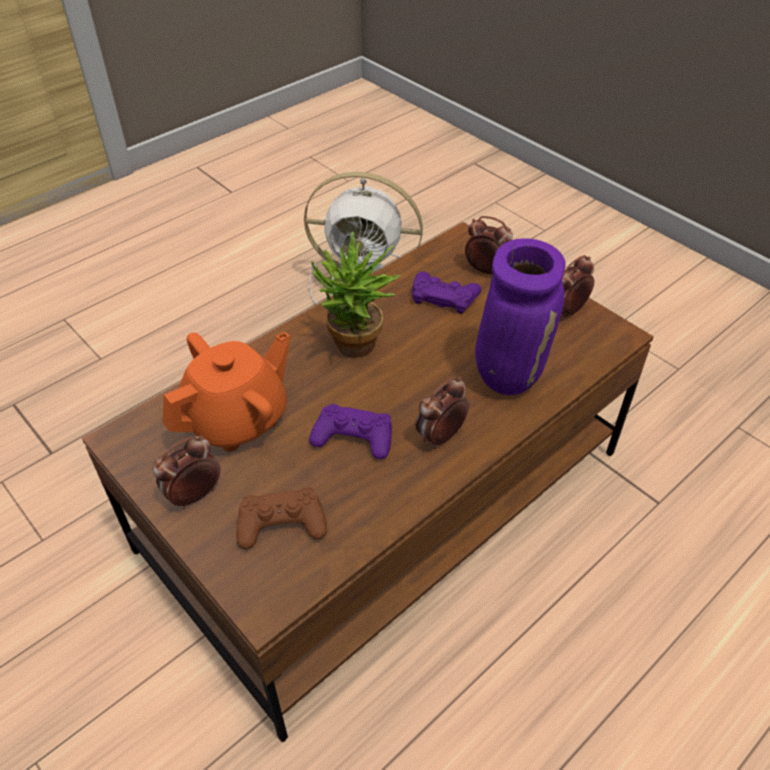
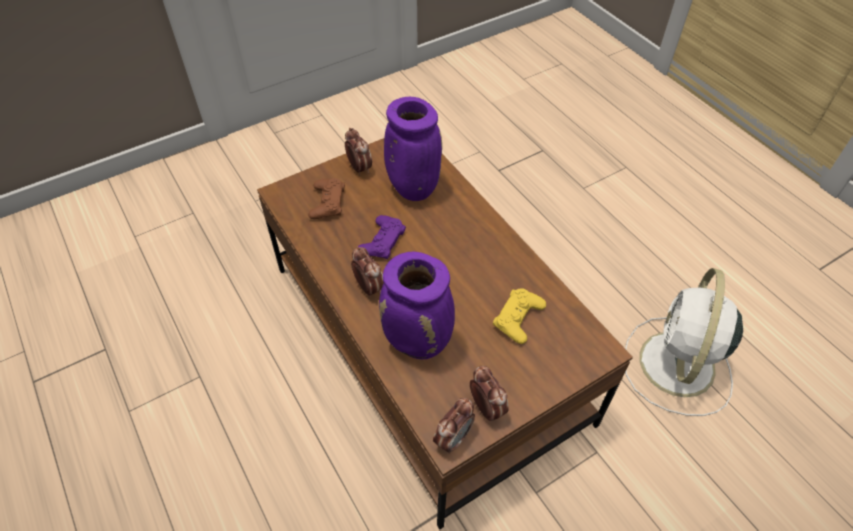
camera: 100 degrees right, 5 degrees up
(238, 419) = (411, 188): orange teapot -> purple vase
(355, 350) = (463, 252): potted plant -> none
(444, 297) = (518, 318): purple game controller -> yellow game controller
(486, 270) = (552, 358): alarm clock -> alarm clock (453, 438)

